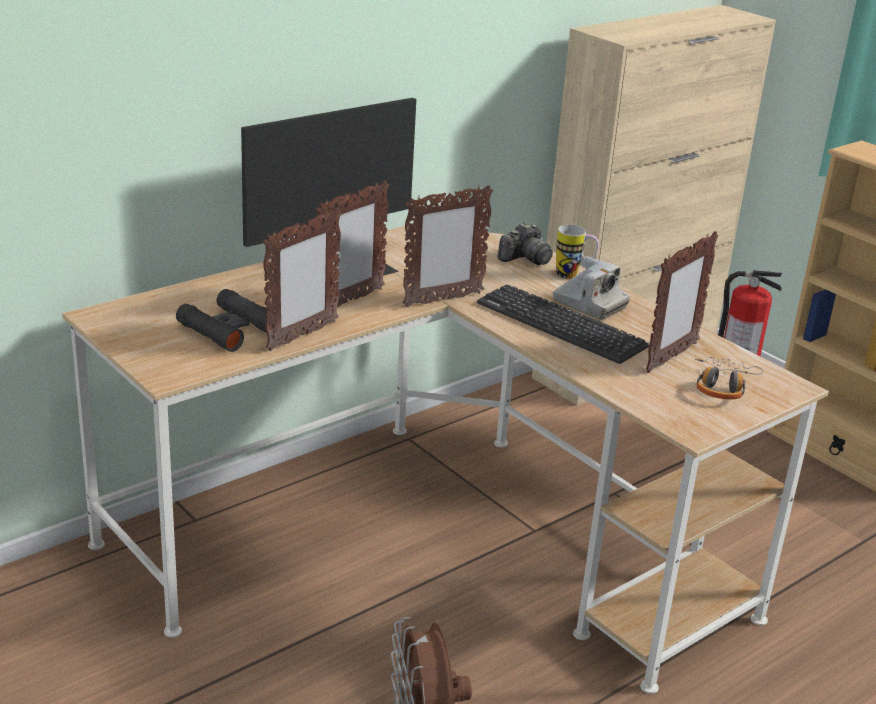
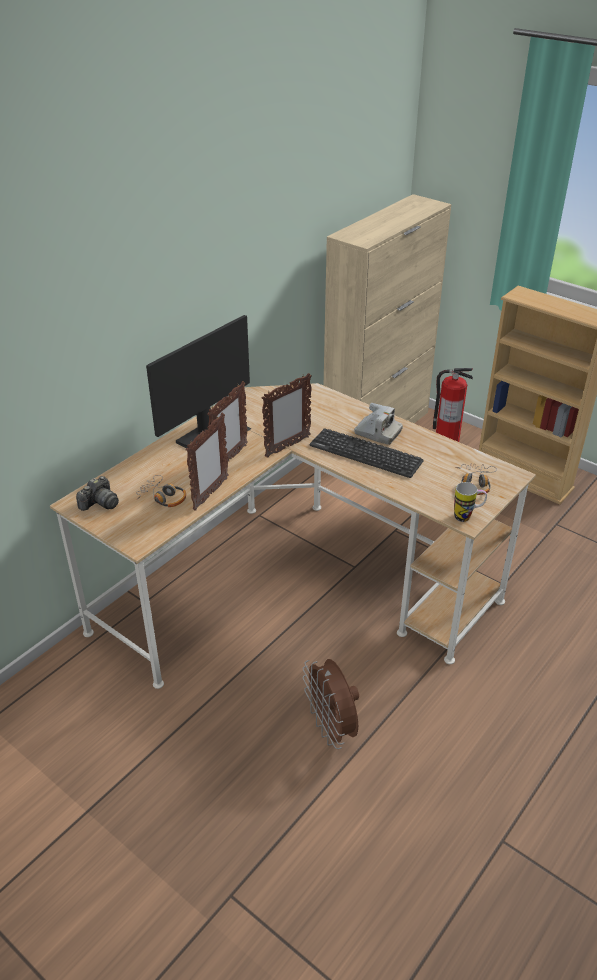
camera: 10 degrees left, 10 degrees up
(229, 329) = (162, 497): black binoculars -> headphones
(525, 259) = (327, 402): camera -> camera (100, 503)
(573, 275) = (361, 411): mug -> mug (467, 517)
(671, 358) = (438, 467): picture frame -> none

